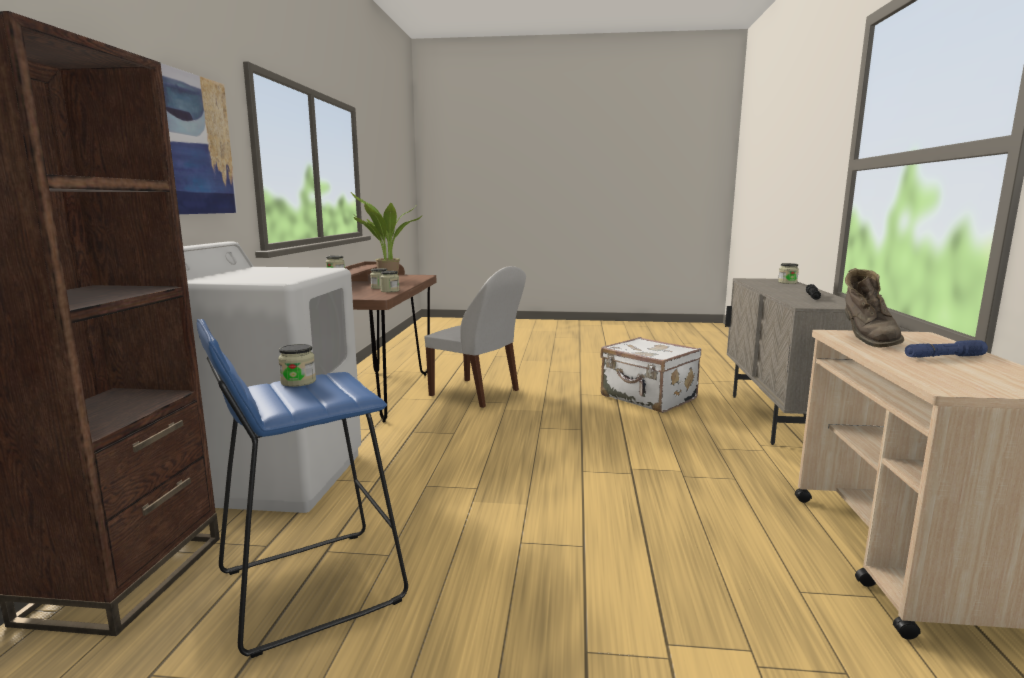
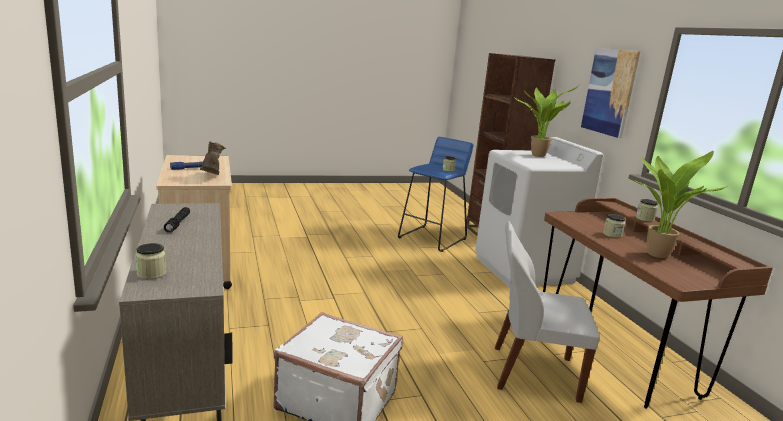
camera: 155 degrees right, 5 degrees up
(239, 275) = (538, 155): none -> potted plant
(390, 291) = (584, 227): jar -> none

